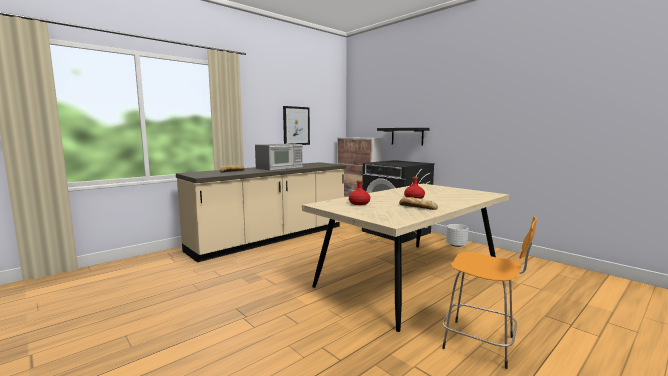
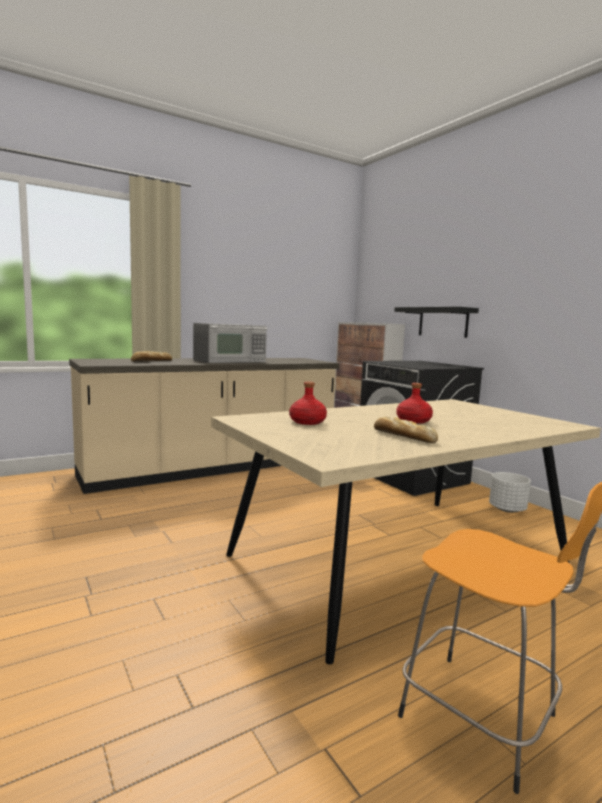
camera: 10 degrees right, 0 degrees up
(296, 126) = (271, 300): picture -> none

